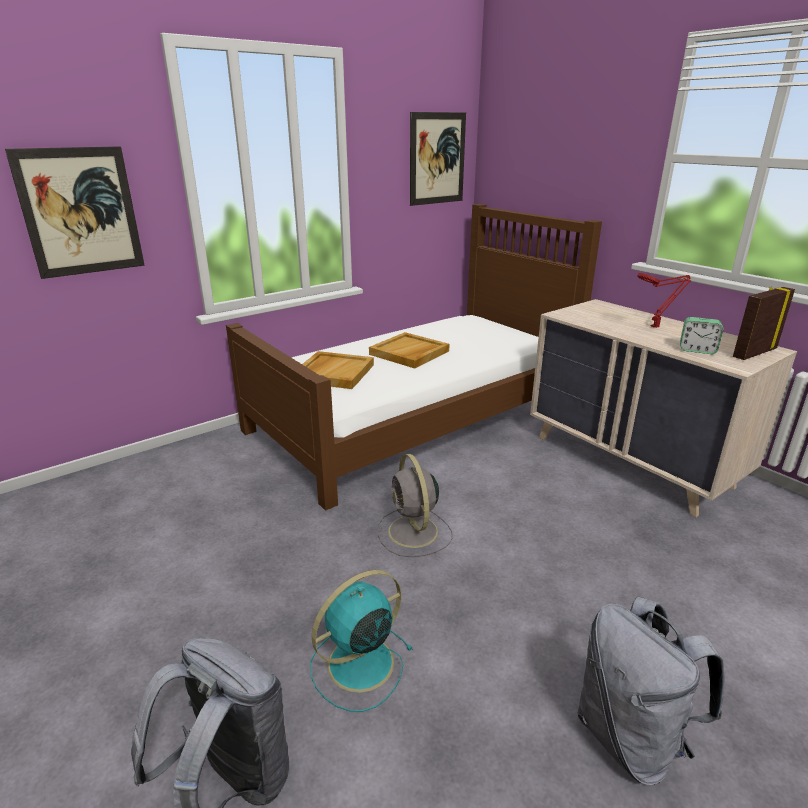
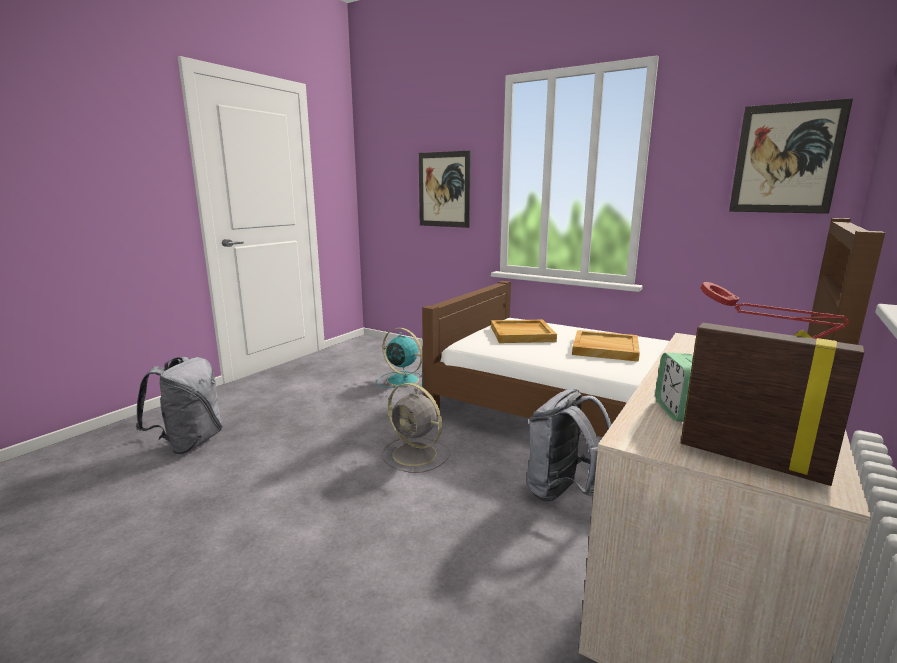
camera: 70 degrees right, 10 degrees down
(358, 665) = (269, 460): turquoise fan -> turquoise fan (401, 380)
(414, 533) = (416, 455): grey fan -> grey fan turned 105 degrees counterclockwise
(631, 738) = (189, 602): grey backpack -> grey backpack (563, 493)

